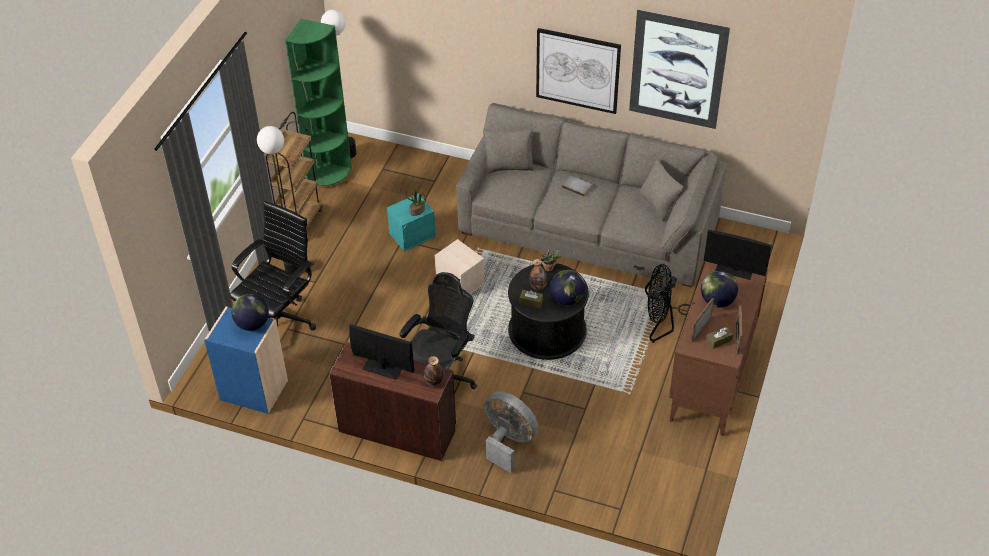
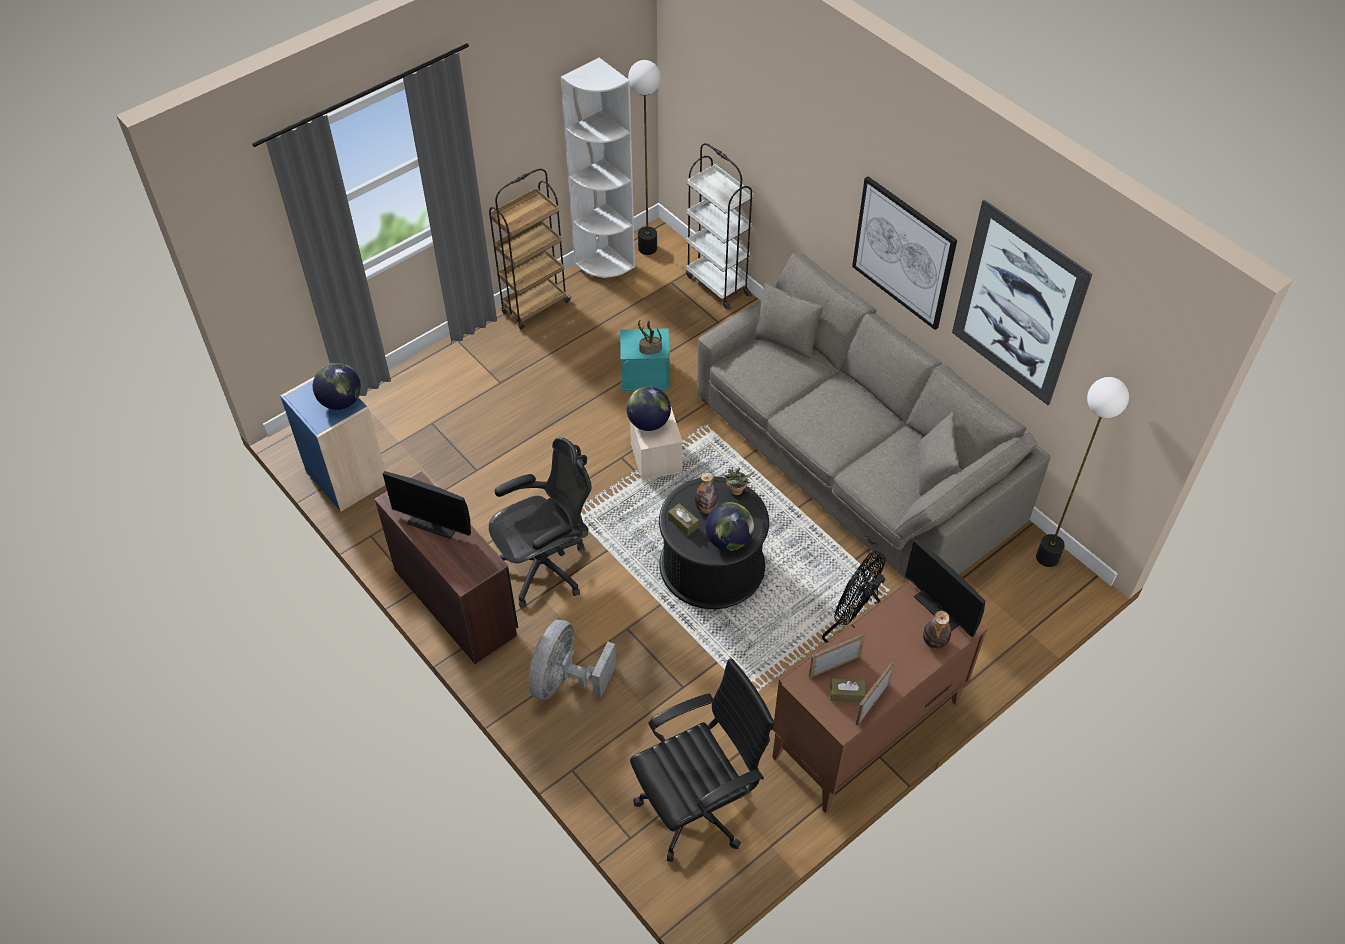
camera: 30 degrees right, 5 degrees up
(281, 320) = (433, 410): black office chair -> black office chair (699, 807)
(293, 271) = (488, 359): floor lamp -> floor lamp (1048, 557)
(329, 178) = (605, 268): green bookcase -> white bookcase
(382, 368) = (434, 523): monitor -> monitor turned 150 degrees clockwise
(416, 158) = (717, 285): none -> white cart
(434, 381) = (476, 568): bottle -> bottle (934, 641)
(508, 441) = (565, 680): grey fan -> grey fan turned 135 degrees counterclockwise
(577, 186) = (847, 402): grey book -> none
(717, 301) = (885, 638): globe -> globe (648, 422)

